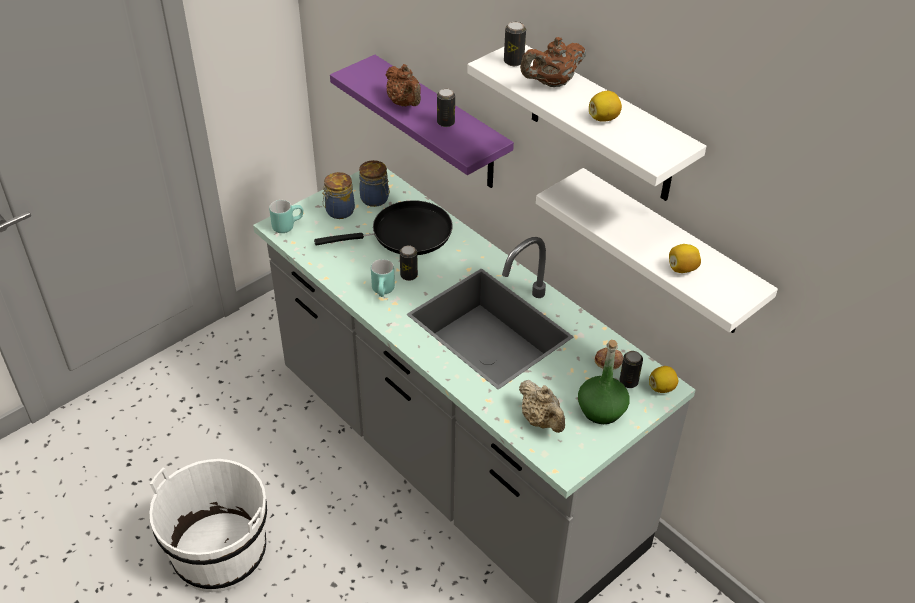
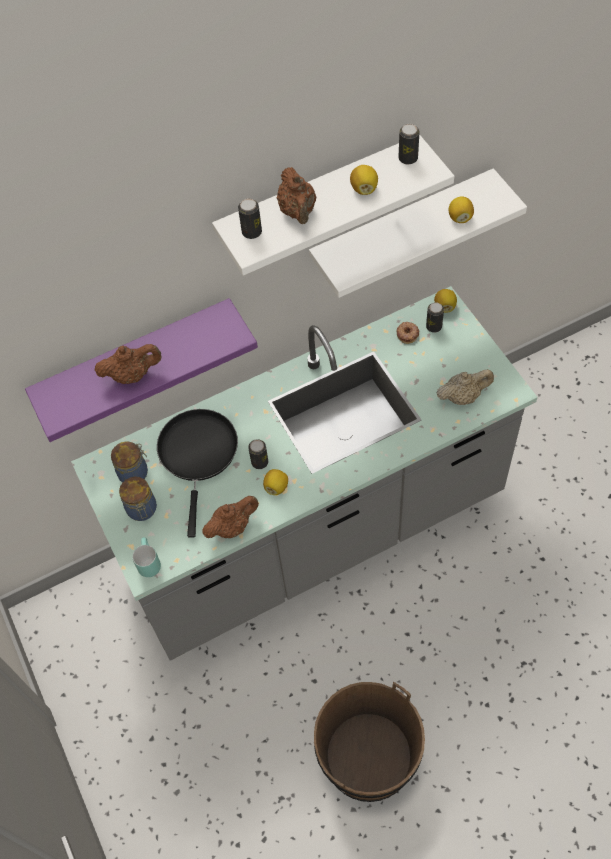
camera: 70 degrees left, 15 degrees up
(220, 552) = (368, 756): white bucket -> brown bucket
(334, 270) = (232, 526): none -> brown teapot
(384, 292) = (276, 487): turquoise mug -> lemon
(445, 122) = (179, 345): can -> can (408, 158)
(601, 410) = (460, 352): green bottle -> none

